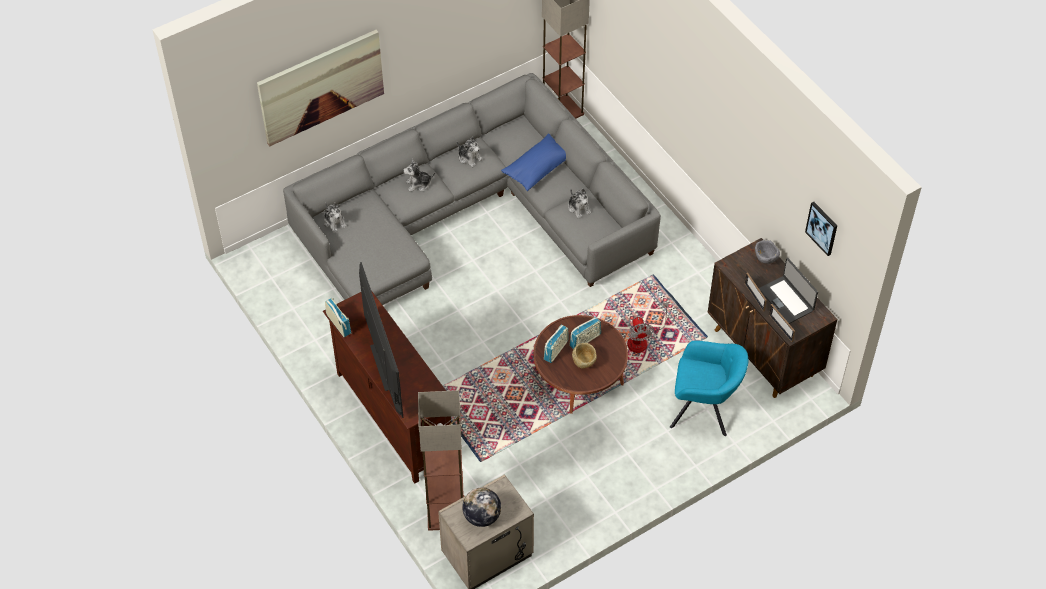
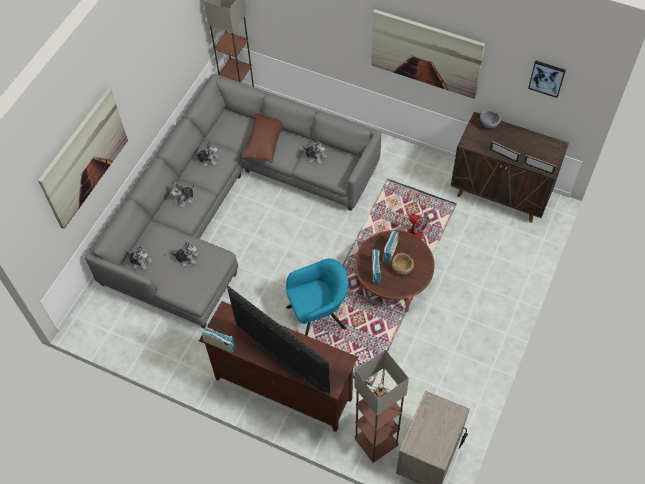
camera: 30 degrees left, 5 degrees up
(380, 241) = (187, 258): none -> plush toy
(482, 516) = (434, 435): globe -> none
(538, 168) = (264, 142): blue pillow -> brown pillow
(704, 408) = (493, 256): turquoise armchair -> turquoise armchair (318, 316)
(727, 146) = (426, 53): none -> picture
(786, 300) = (525, 146): laptop -> none

